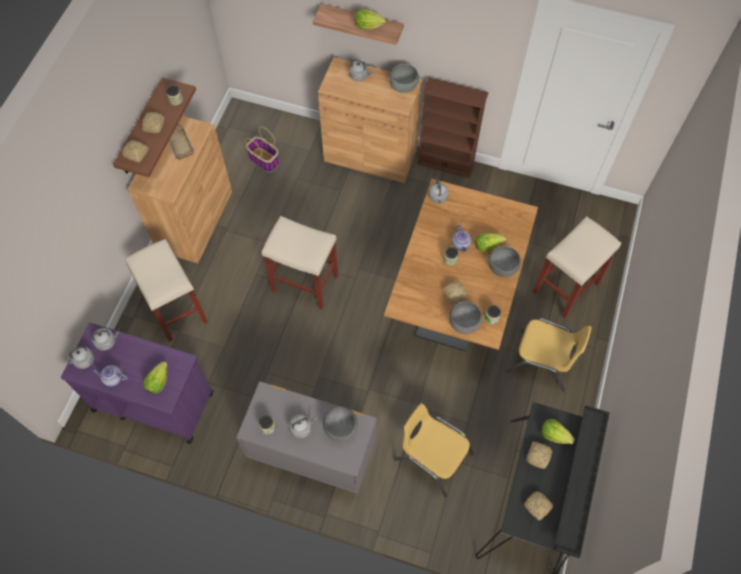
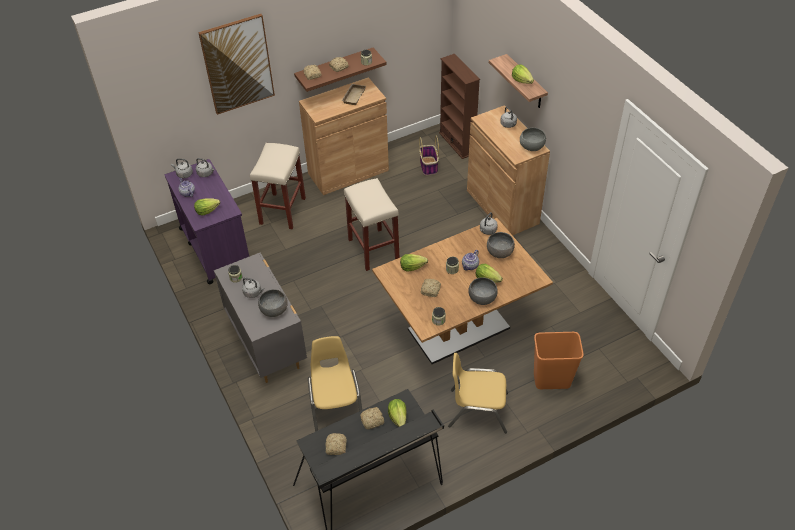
camera: 45 degrees right, 15 degrees down
(65, 202) = (237, 64): none -> picture
(416, 284) = (412, 267): none -> lettuce
(445, 163) = (551, 245): brown bookcase -> brown bookcase (457, 143)
(464, 323) = (416, 310): grey bowl -> grey bowl (499, 252)
(541, 361) = (477, 410): yellow chair -> yellow chair turned 120 degrees clockwise
(566, 287) = (552, 379): beige stool -> orange trash can

